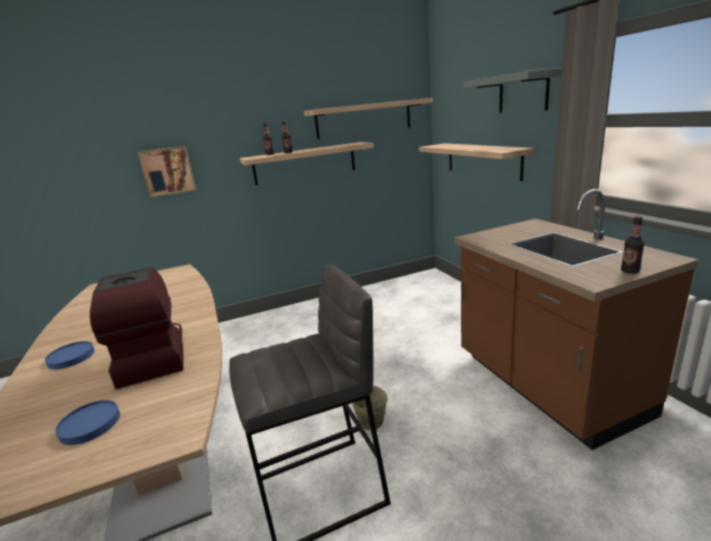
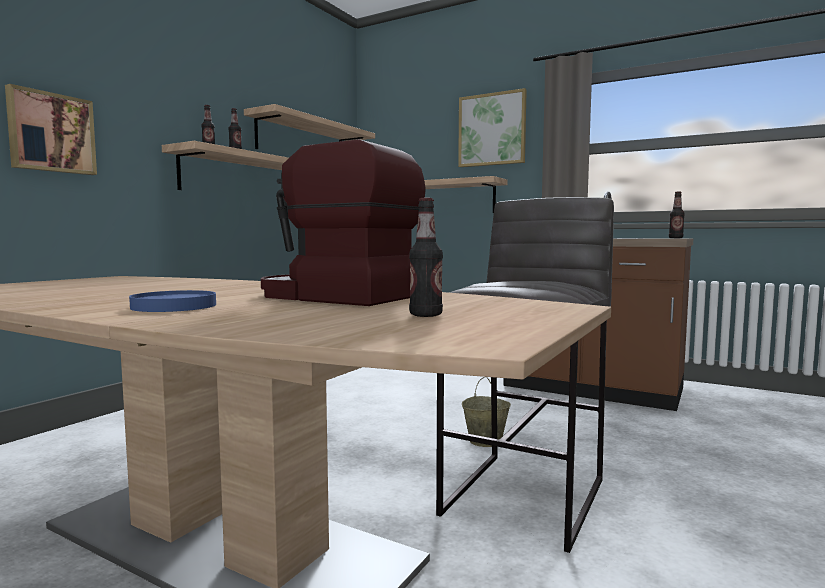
camera: 40 degrees left, 15 degrees down
(90, 424) = (425, 315): blue plate -> bottle
(523, 93) = (492, 129): grey shelf -> picture

